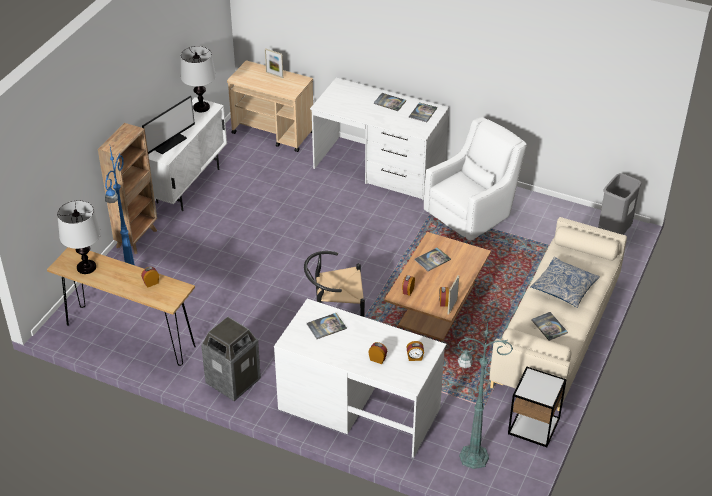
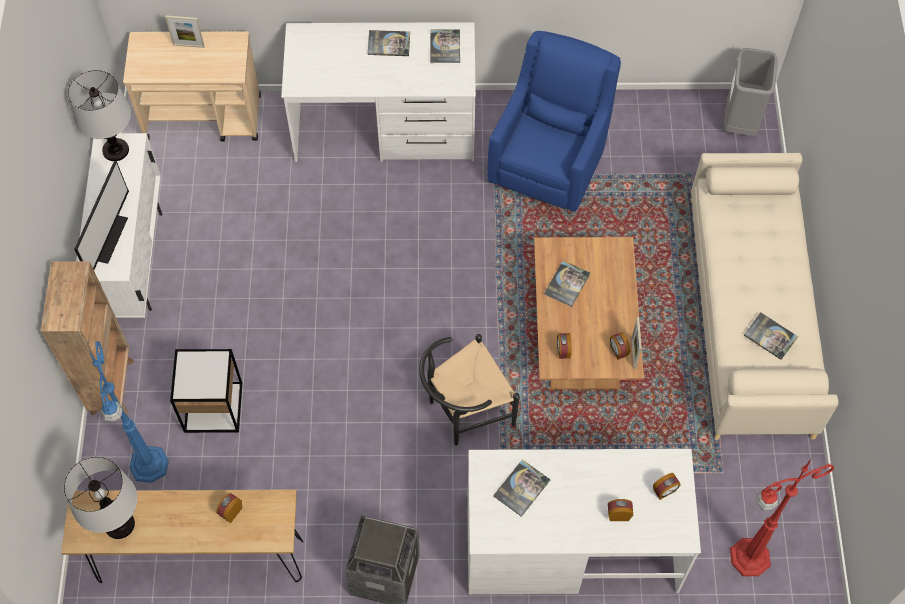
camera: 25 degrees left, 20 degrees up
(472, 215) = (550, 161): white armchair -> blue armchair
(472, 456) = (747, 558): green floor lamp -> red floor lamp
(534, 426) = (796, 476): side table -> side table (213, 407)
(564, 287) = (755, 262): pillow -> none

